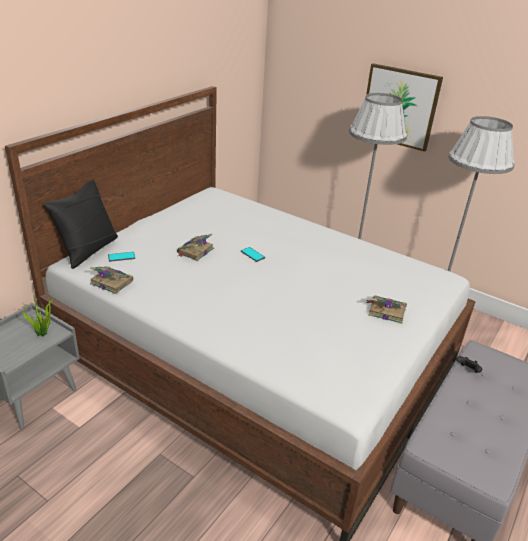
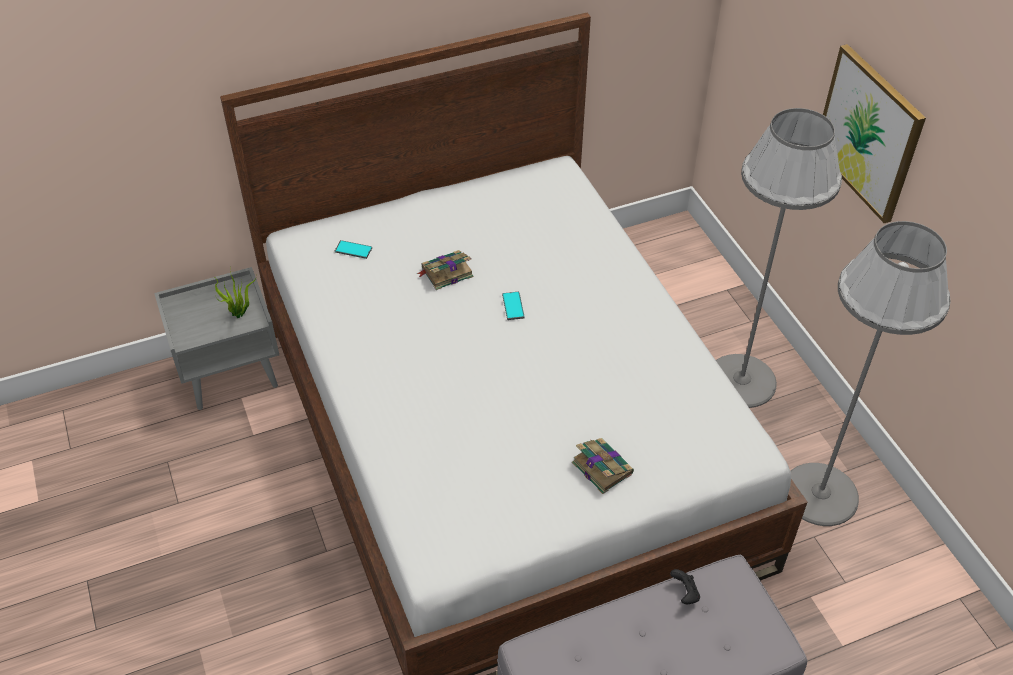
camera: 35 degrees right, 15 degrees up
(88, 250) = (325, 224): black pillow -> none
(111, 282) = (315, 285): book -> none

